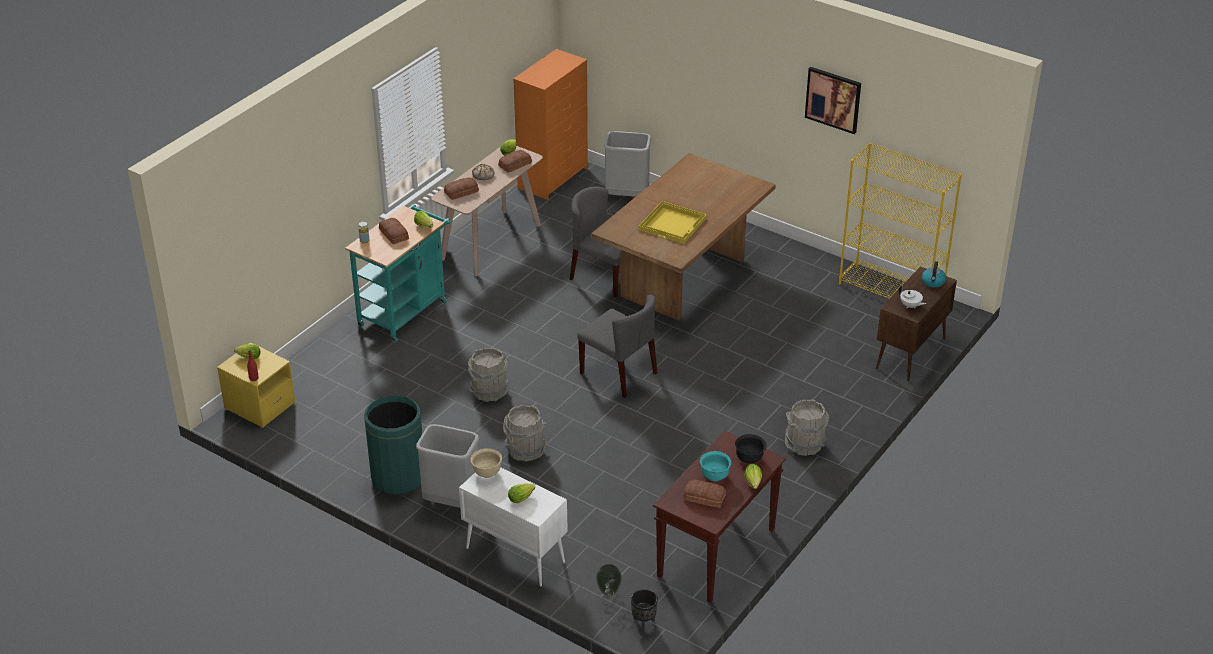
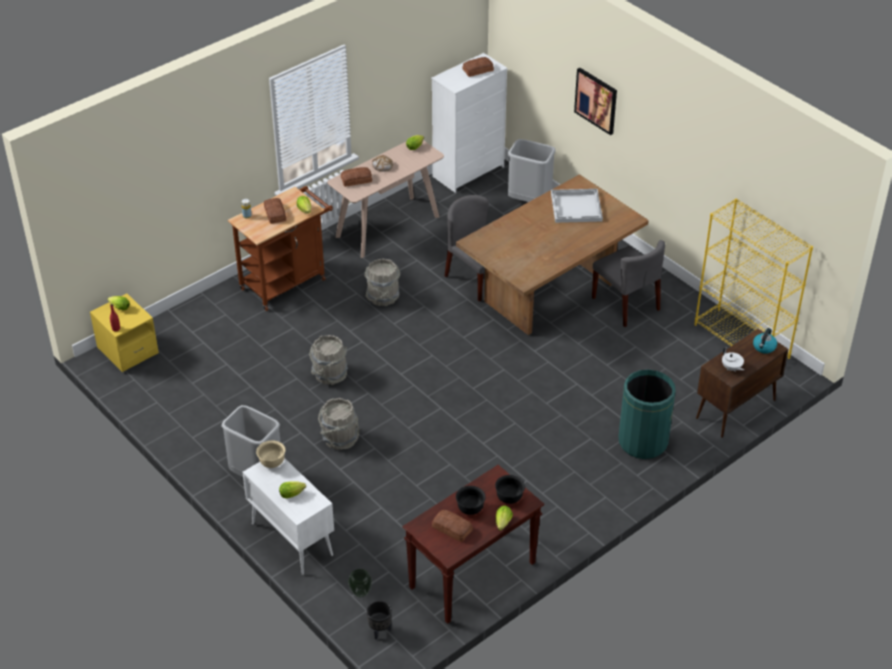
camera: 15 degrees right, 5 degrees up
(398, 477) = (219, 442): green trash can -> green trash can (642, 441)
(406, 311) = (287, 281): turquoise cart -> brown cart
(514, 164) = (415, 159): bread -> bread (477, 70)
(553, 178) = (469, 171): orange dresser -> white dresser
(619, 373) = (453, 378): grey chair -> grey chair (626, 304)
(673, 224) = (535, 245): yellow tray -> none
(699, 183) = (577, 207): none -> white tray
(714, 476) = (470, 509): turquoise bowl -> black bowl
(805, 445) = (597, 483): grey bucket -> grey bucket (383, 297)
(833, 99) = (709, 150): picture -> picture (596, 100)

